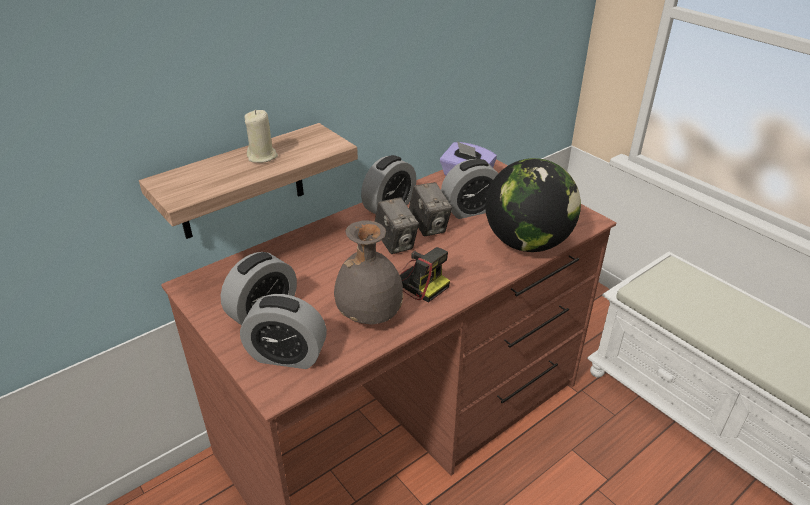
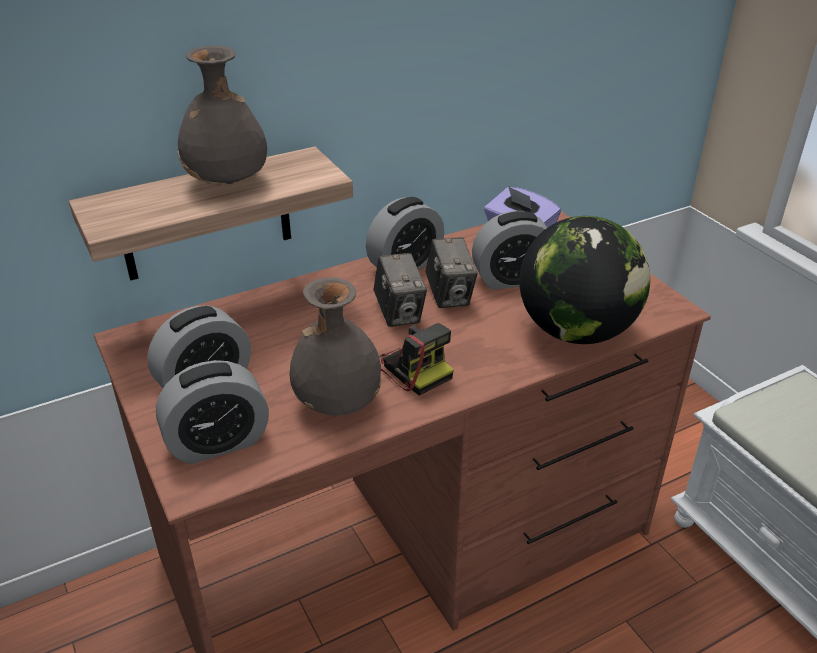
camera: 10 degrees right, 0 degrees up
(262, 156) = (228, 183): beige candle -> grey vase
(287, 356) = (218, 443): alarm clock -> alarm clock turned 45 degrees counterclockwise

